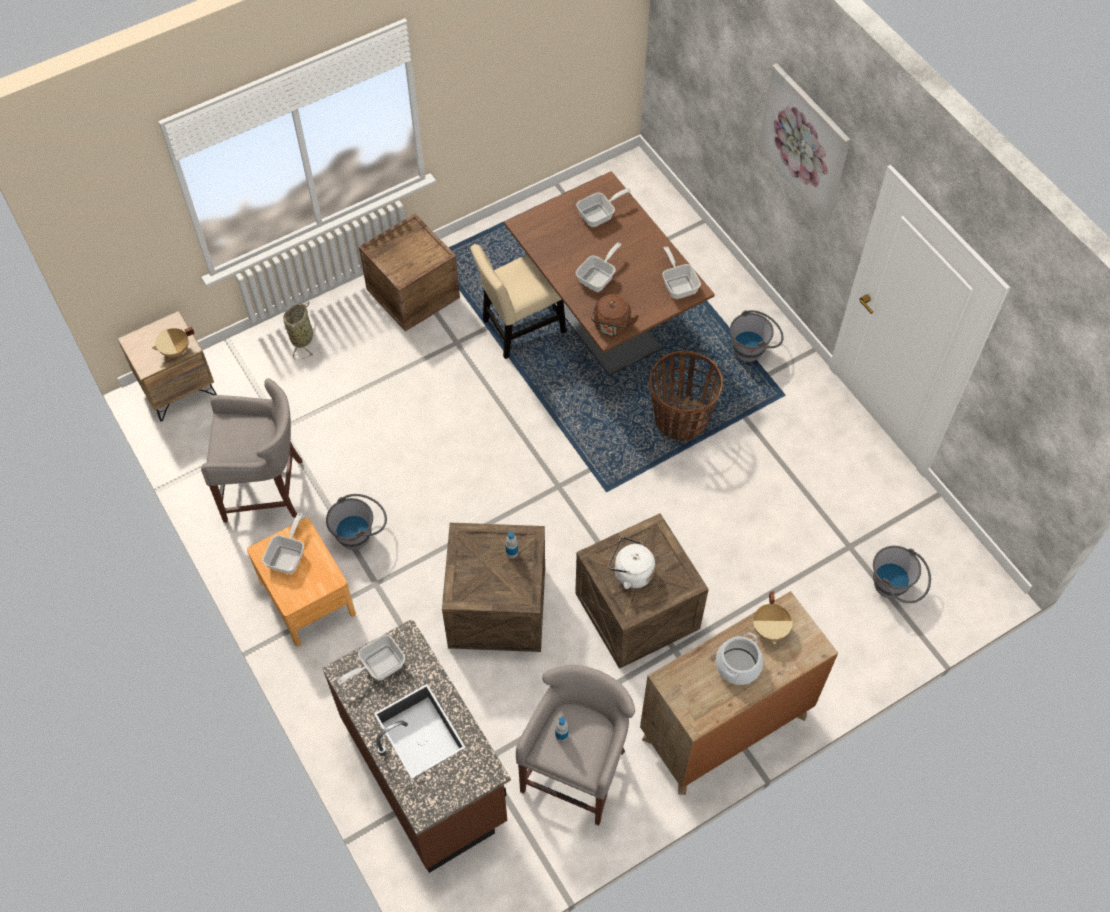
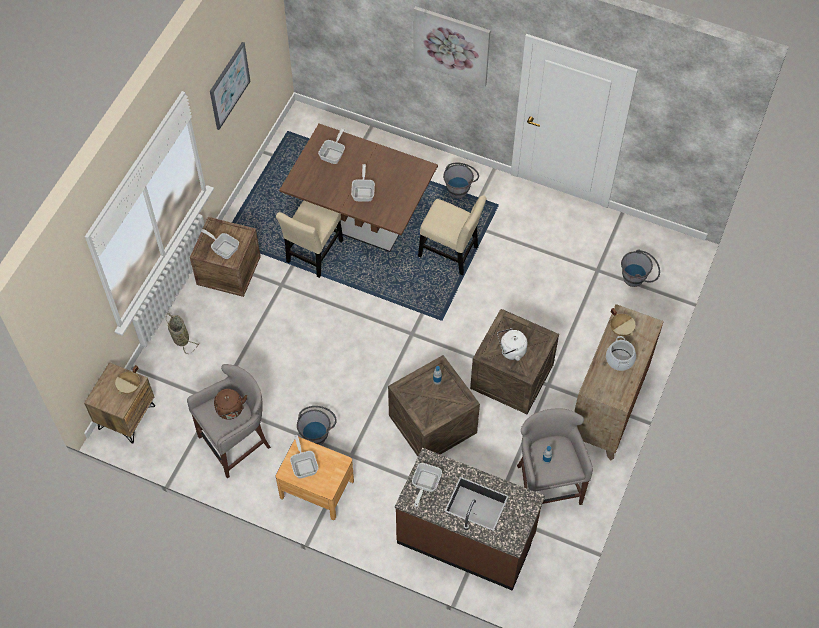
camera: 35 degrees left, 0 degrees up
(505, 59) = (229, 85): none -> picture
(611, 327) = (395, 217): brown kettle -> brown kettle (230, 411)
(678, 284) = (413, 170): frying pan -> frying pan (223, 248)
(680, 419) = (450, 253): basket -> beige chair

